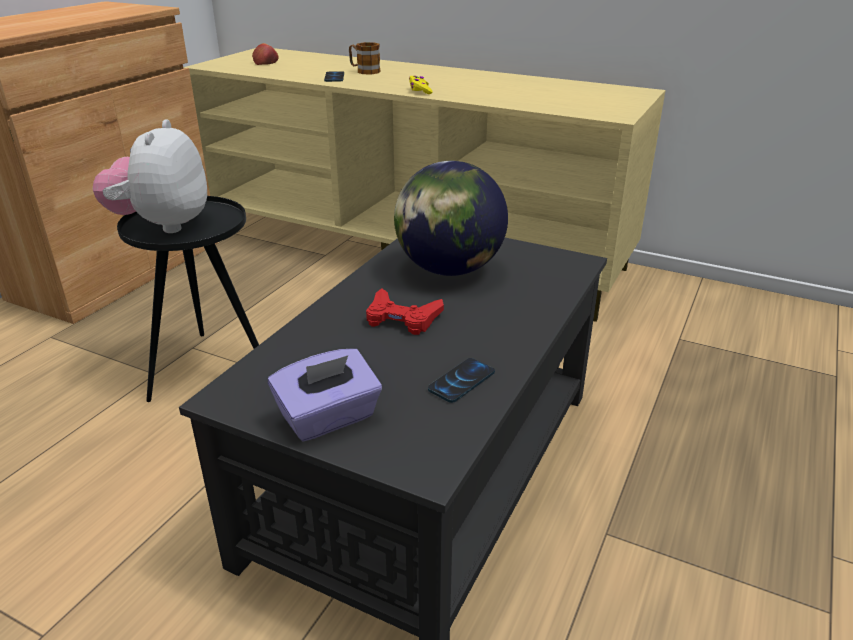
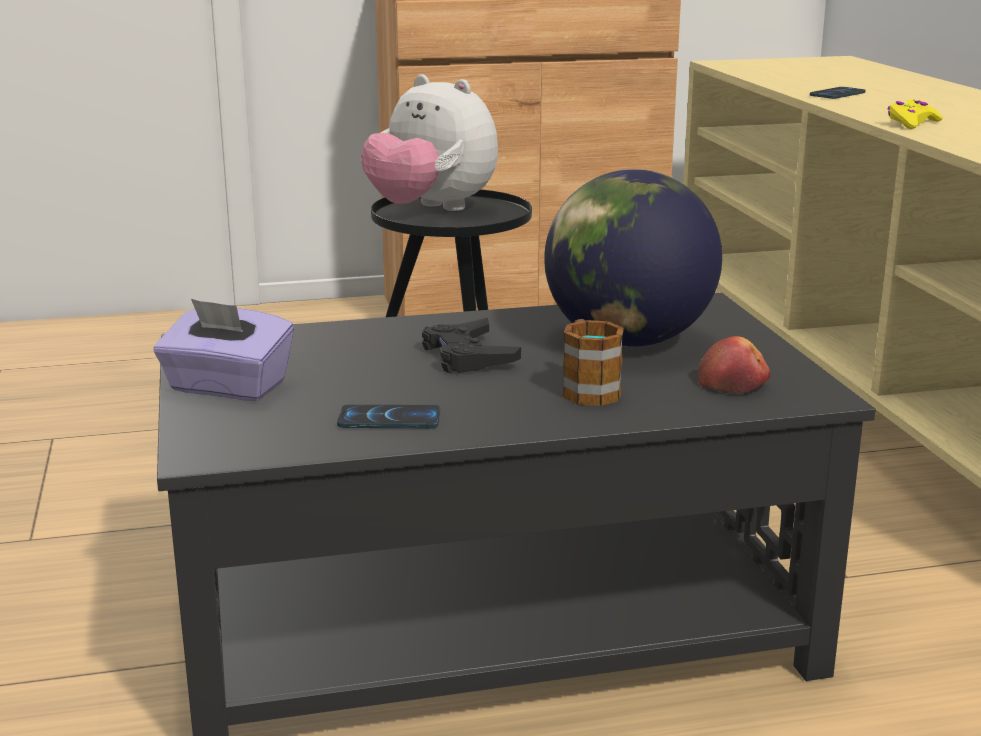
camera: 50 degrees right, 10 degrees down
(162, 225) = (431, 210): plush toy -> plush toy turned 105 degrees counterclockwise
(266, 62) = (802, 69): apple -> apple (733, 384)
(364, 71) = (903, 95): mug -> mug (588, 389)
(402, 318) = (468, 356): red game controller -> black game controller

